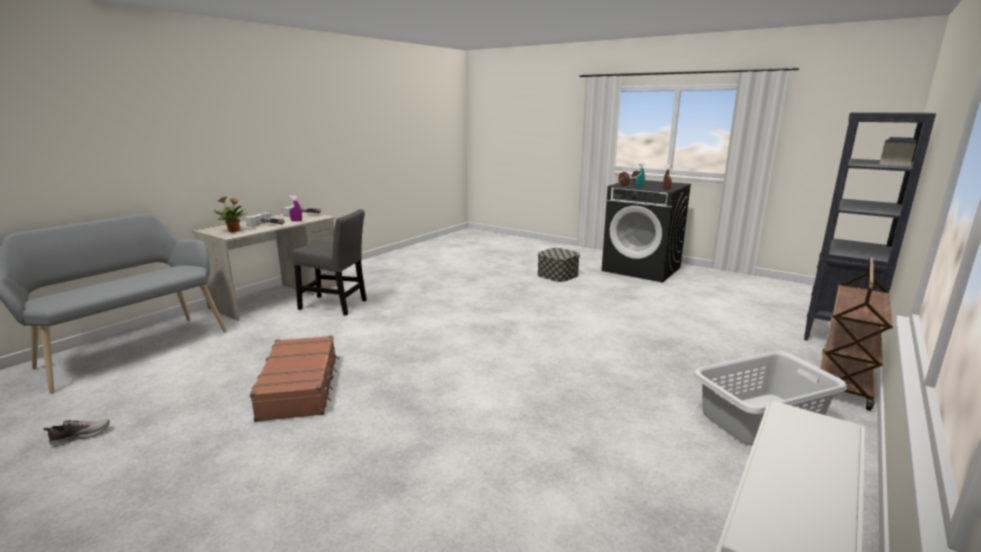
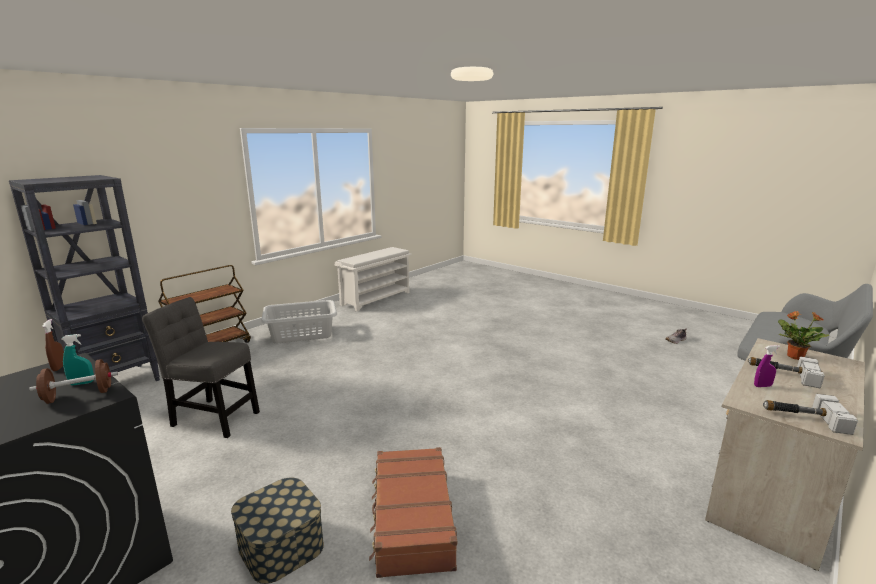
camera: 175 degrees left, 0 degrees up
(300, 387) = (582, 359): brown suitcase -> brown suitcase (411, 519)
(336, 305) = (652, 459): grey chair -> grey chair (213, 417)

